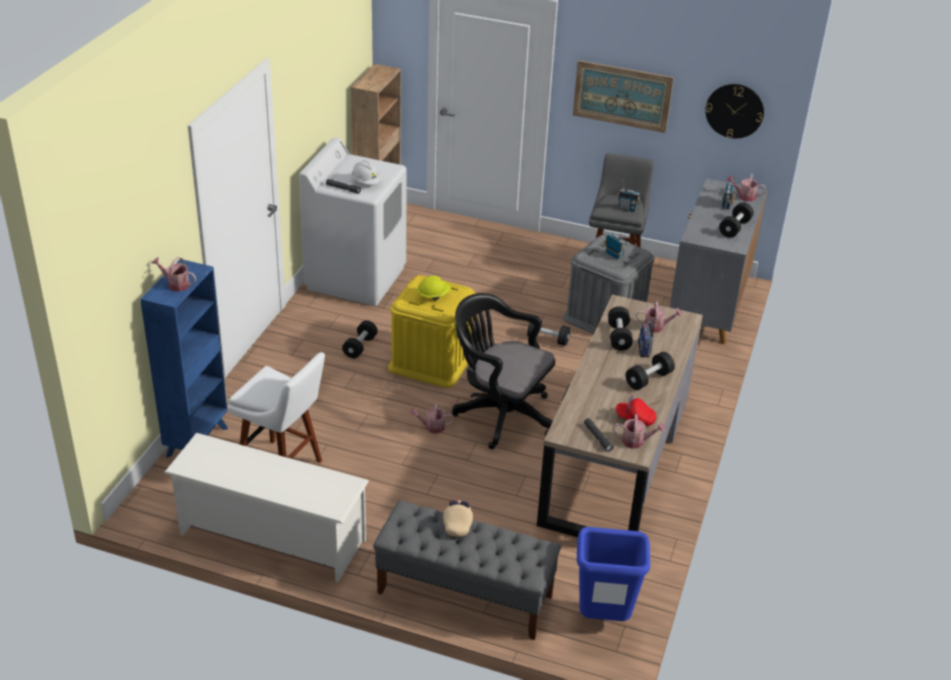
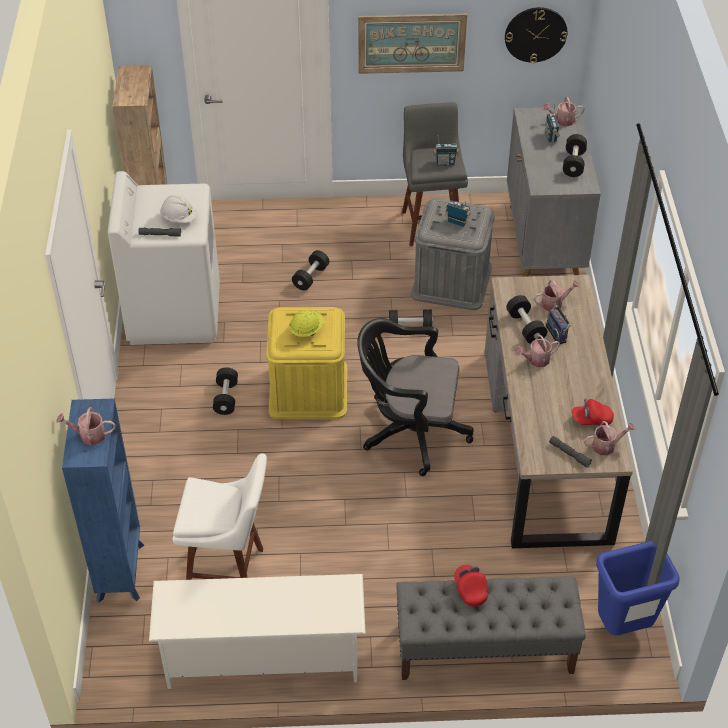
camera: 20 degrees left, 10 degrees up
(432, 427) = (351, 470): watering can -> watering can (536, 360)
(457, 524) = (470, 589): beige cap -> red cap
(648, 379) = (580, 369): black dumbbell -> black dumbbell (311, 277)

